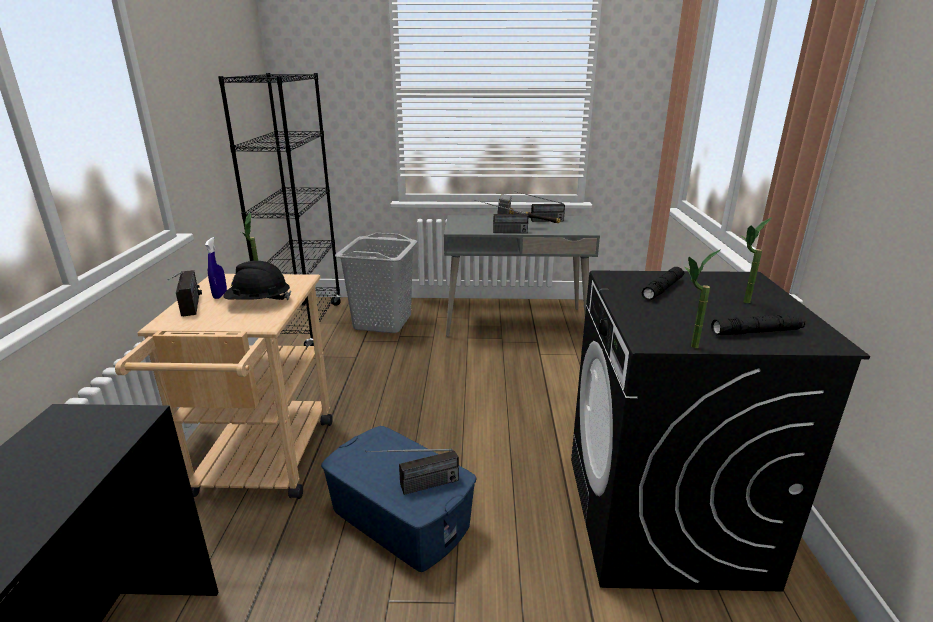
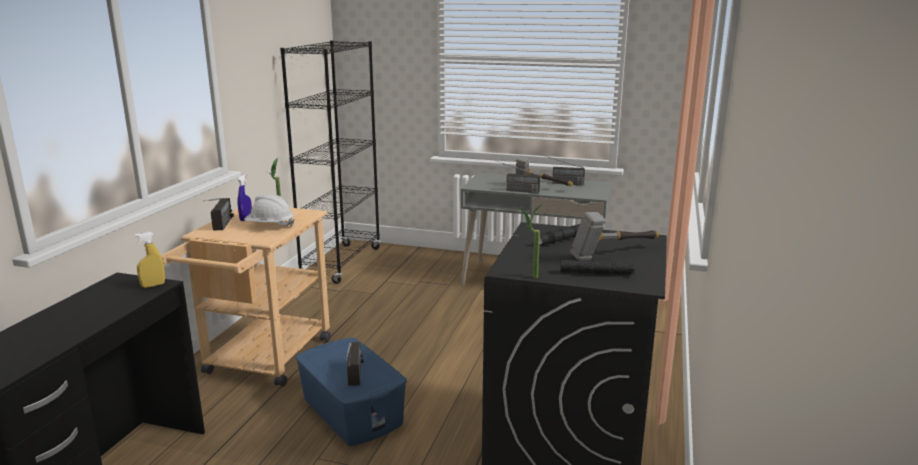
camera: 15 degrees right, 5 degrees down
(123, 420) = (153, 285): none -> yellow spray bottle
(258, 302) = (270, 226): black hard hat -> white hard hat
(383, 322) = (410, 267): grey laundry basket -> none
(415, 488) = (355, 379): radio -> radio turned 90 degrees counterclockwise
(741, 302) = (614, 254): potted plant -> hammer

